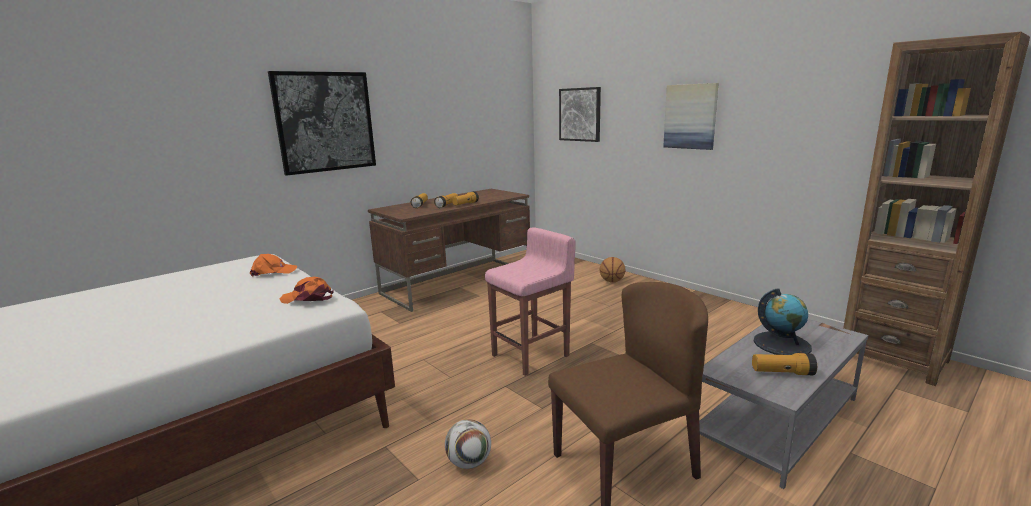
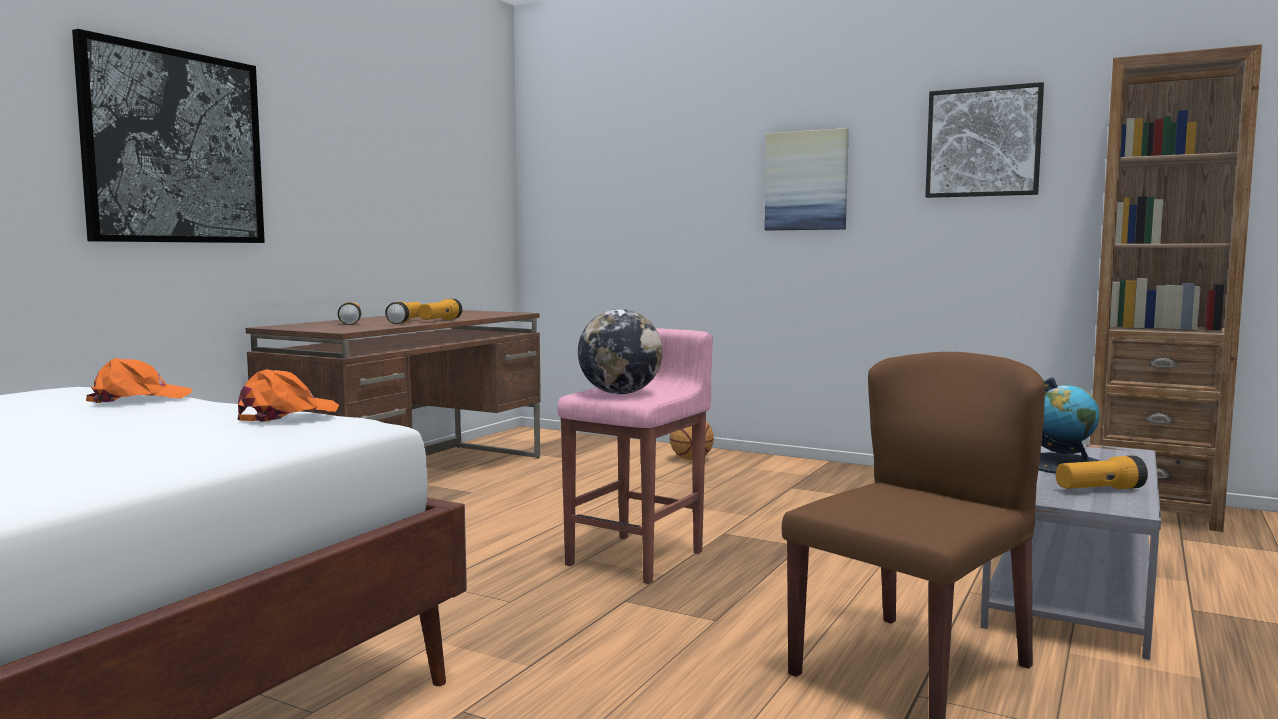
camera: 20 degrees left, 10 degrees down
(308, 298) = (286, 415): orange cap -> orange cap turned 135 degrees clockwise
(469, 463) = (650, 707): football -> none
(518, 270) = (620, 393): none -> globe
(580, 114) = (610, 185): picture -> picture (983, 142)

